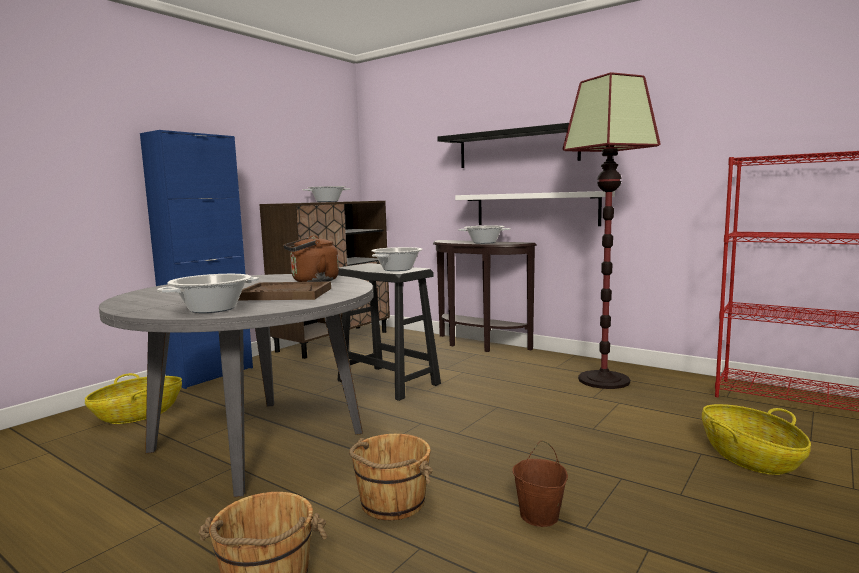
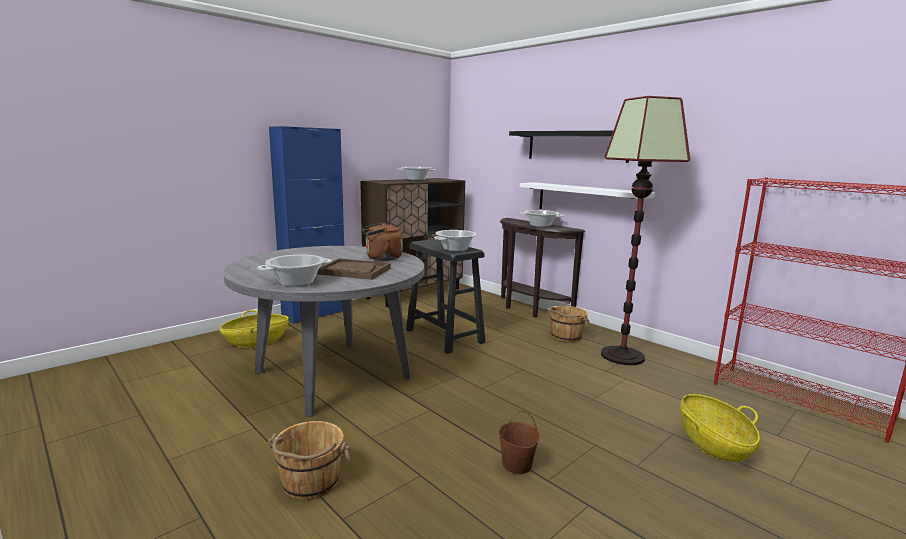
camera: 10 degrees right, 5 degrees up
(391, 503) = (412, 438): brown bucket -> brown bucket (565, 336)

